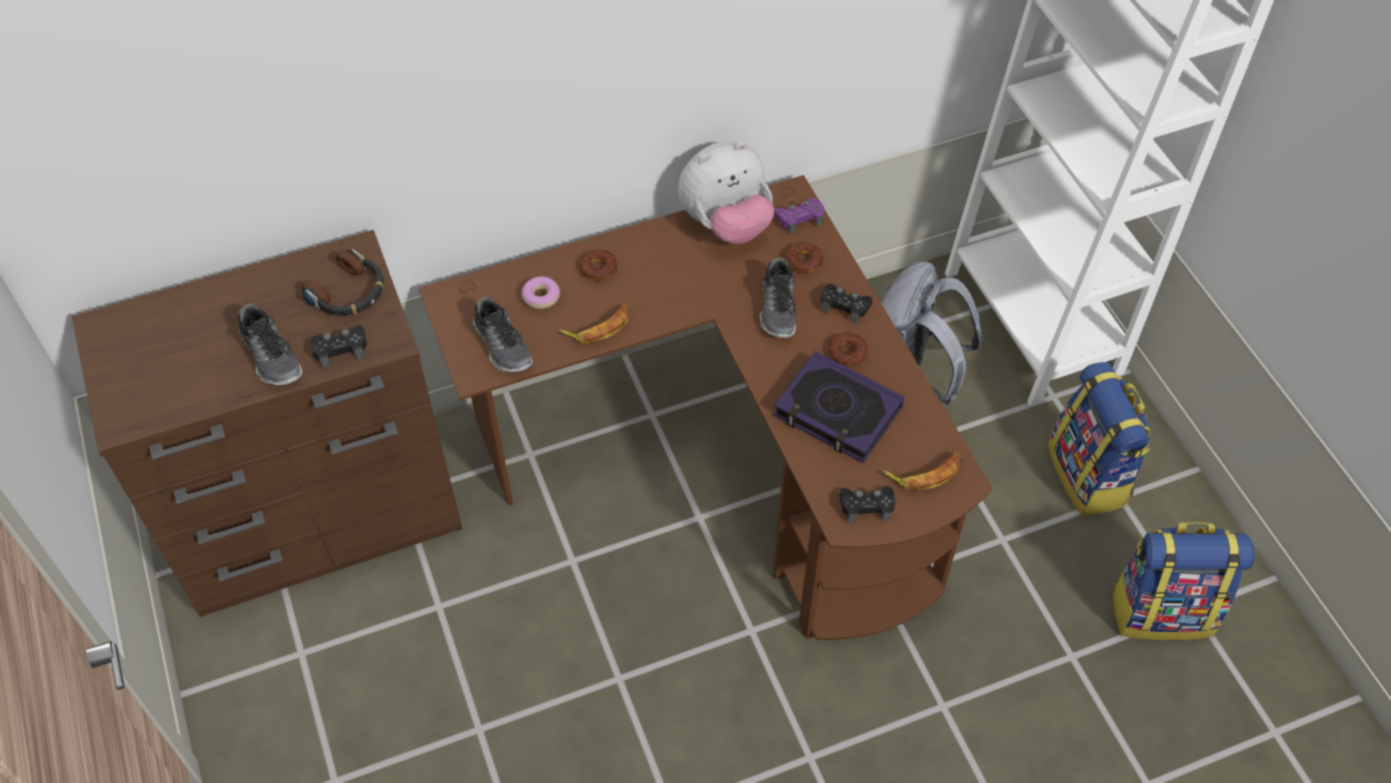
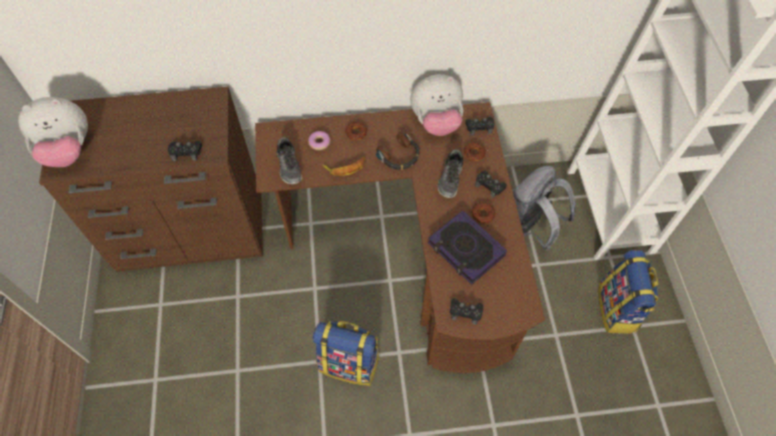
camera: 15 degrees right, 5 degrees up
(131, 389) = (68, 151): none -> plush toy
(272, 356) = (148, 148): shoe -> none
(348, 293) = (202, 120): headphones -> headphones (399, 156)
(799, 218) = (479, 127): purple game controller -> black game controller
(925, 473) = (507, 300): banana -> none
(1162, 610) = (639, 401): backpack -> backpack (350, 363)

